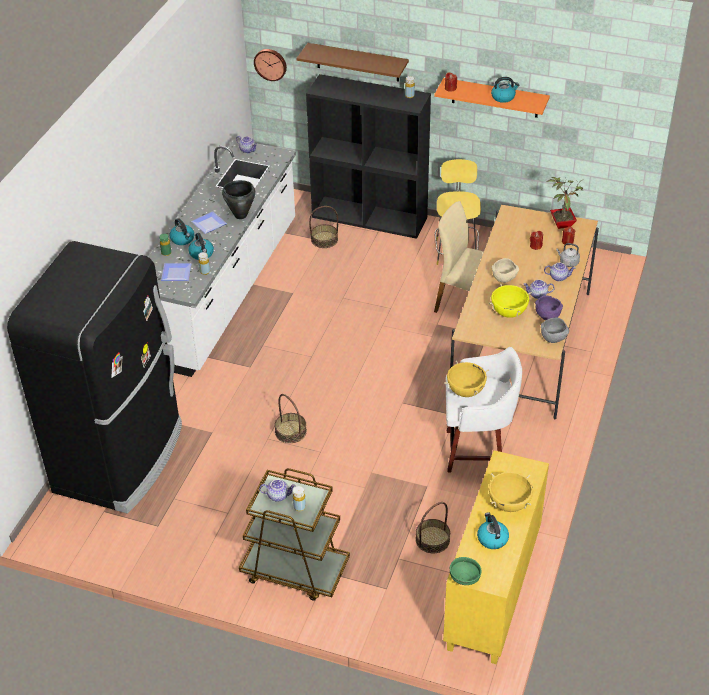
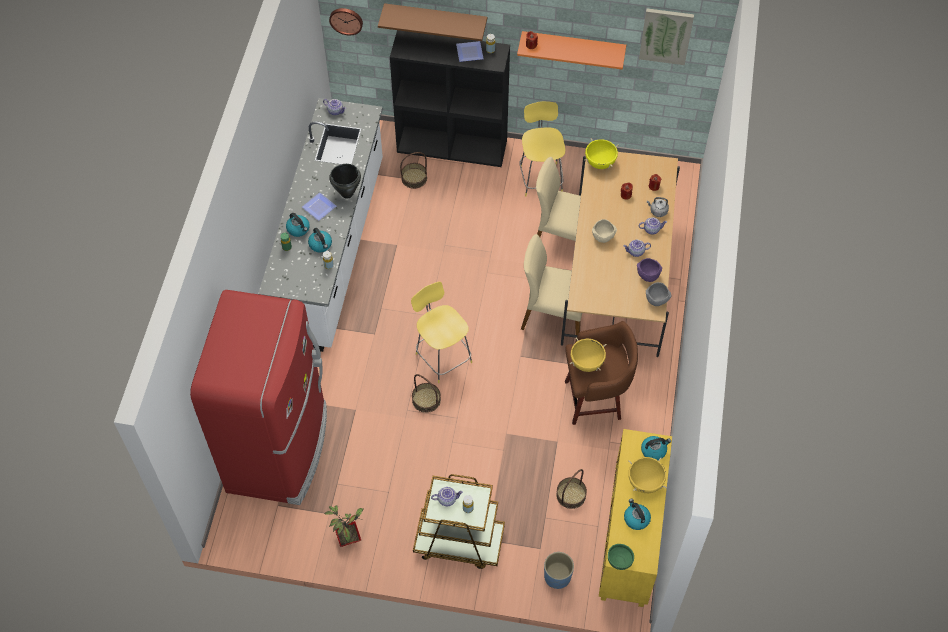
camera: 10 degrees left, 15 degrees up
(121, 458) = (279, 448): black fridge -> red fridge
(177, 274) = (303, 271): plate -> plate (470, 53)
(317, 394) = (442, 356): none -> yellow stool
(400, 620) = (557, 577): none -> blue planter
(446, 369) = (553, 315): none -> beige chair
(477, 451) = (595, 399): white stool -> brown stool
(503, 97) = (583, 51): kettle -> kettle (654, 450)
(508, 313) = (613, 275): yellow cooking pot -> yellow cooking pot (600, 163)
(561, 223) = (645, 165): potted plant -> potted plant (348, 537)
(590, 84) = (666, 35): none -> picture

